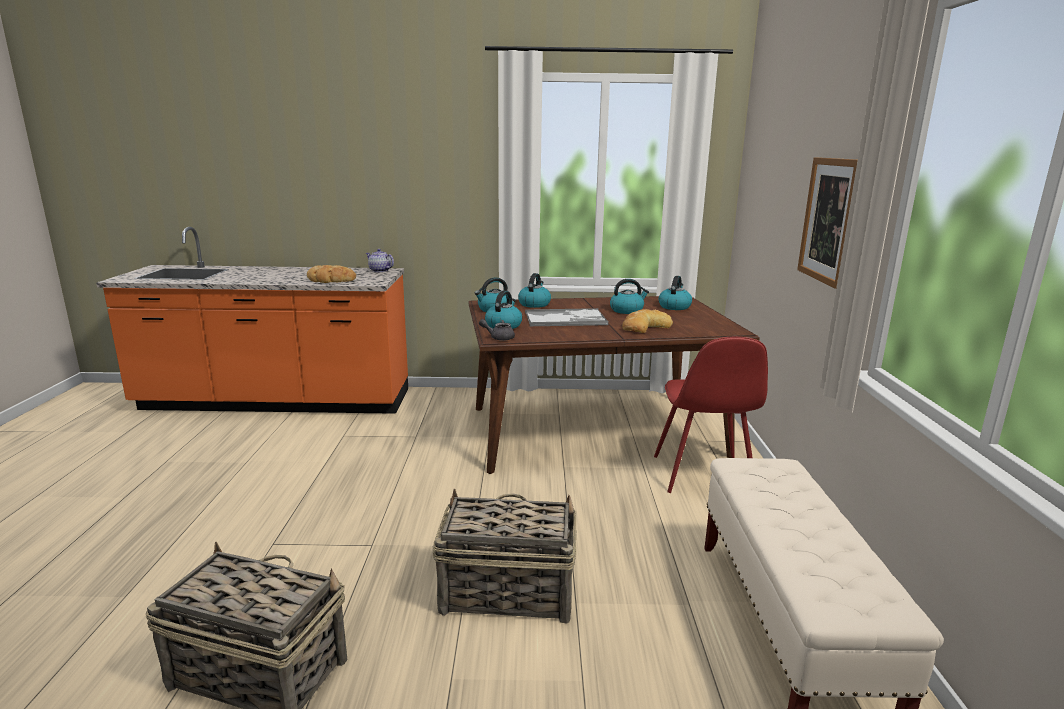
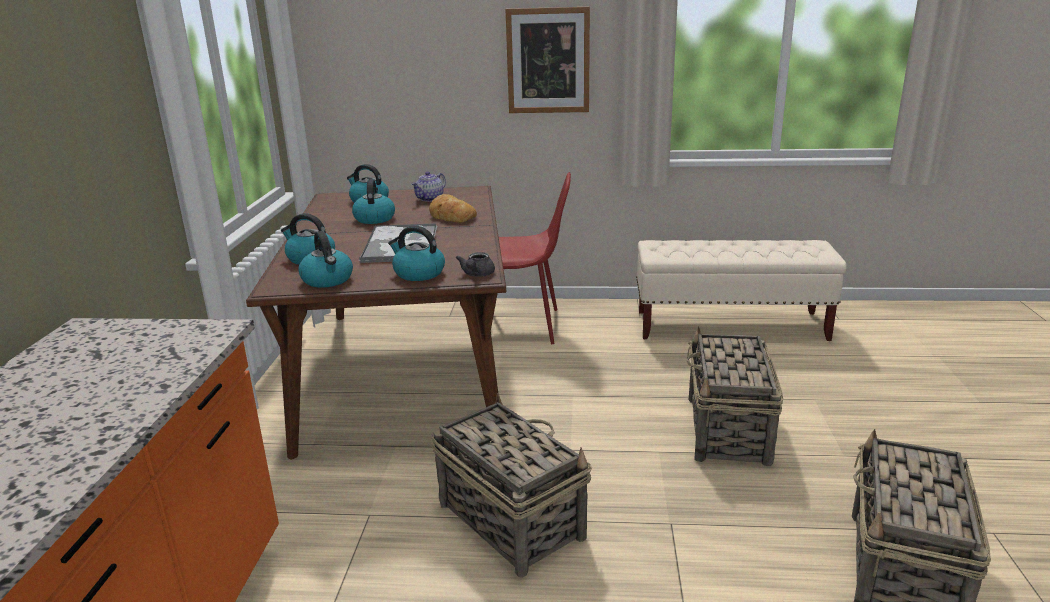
camera: 85 degrees left, 5 degrees up
(330, 280) = (142, 377): bread -> none
(379, 271) = (80, 337): teapot -> teapot (430, 199)
(397, 479) = (510, 519): none -> basket

